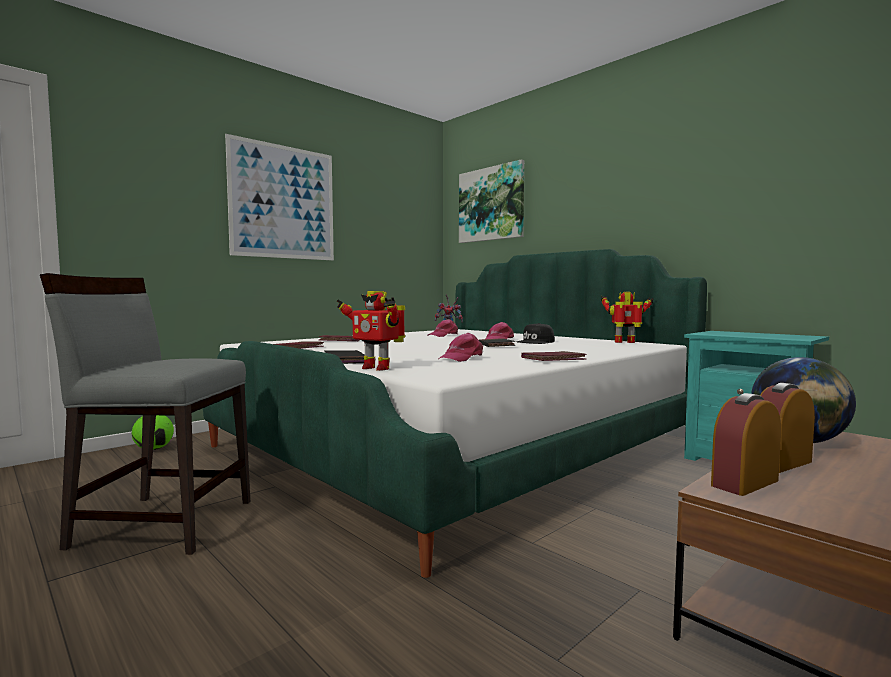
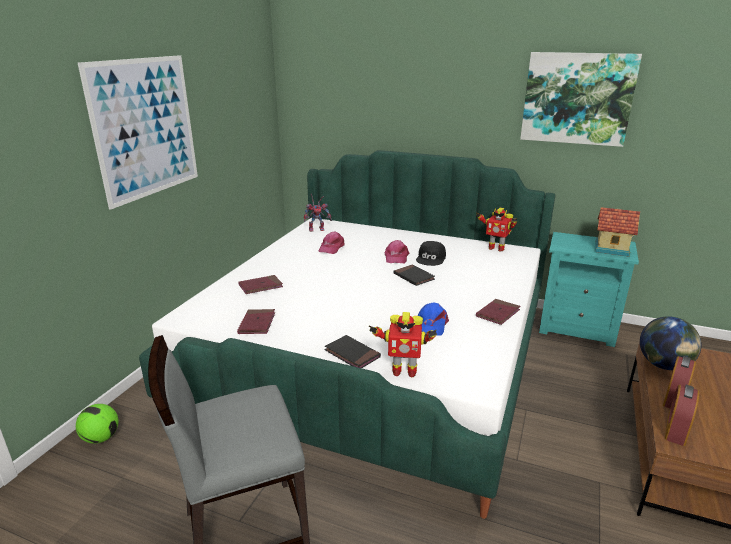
camera: 25 degrees left, 20 degrees up
(461, 358) = (431, 324): pink cap -> blue cap
(491, 204) = (340, 89): picture -> picture (577, 98)
(625, 342) = (495, 248): toy robot -> toy robot turned 135 degrees counterclockwise
(780, 336) = (611, 248): none -> toy house

